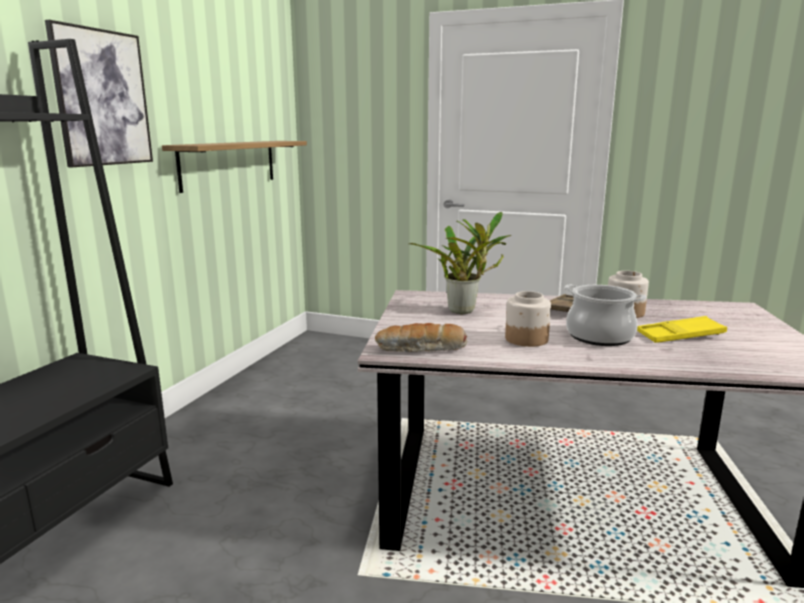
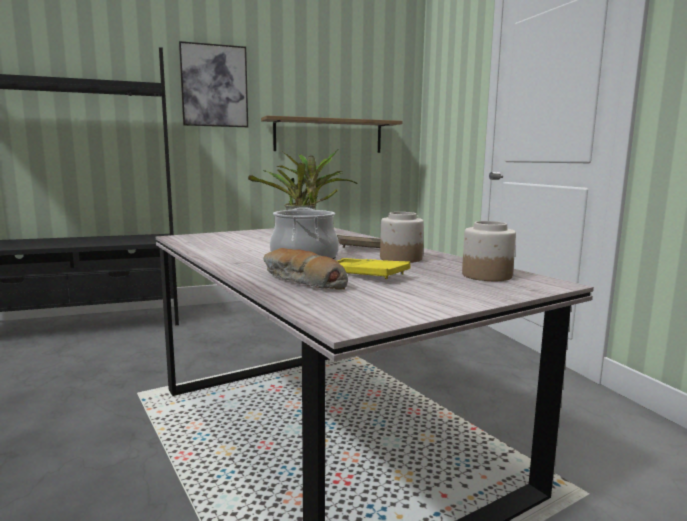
camera: 50 degrees right, 5 degrees down
(421, 349) = (193, 240): bread -> bread (301, 281)
(526, 339) = (258, 249): jar -> jar (486, 275)

